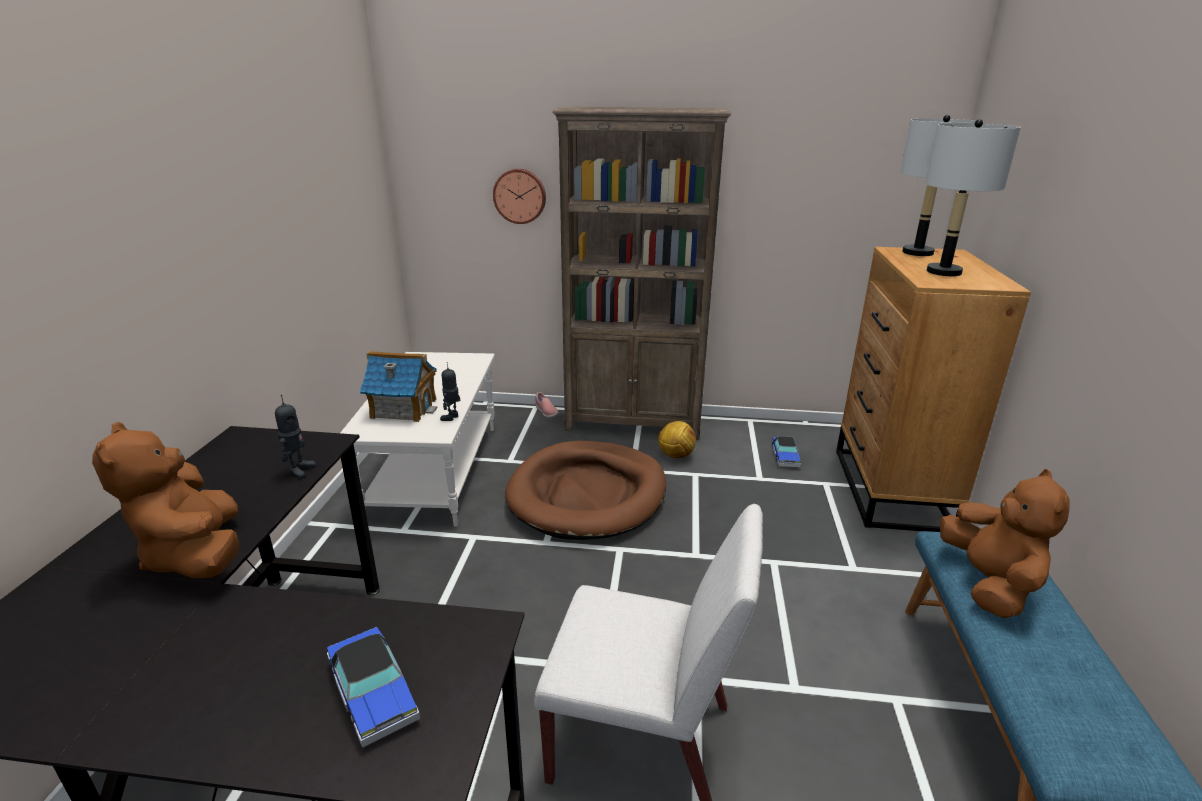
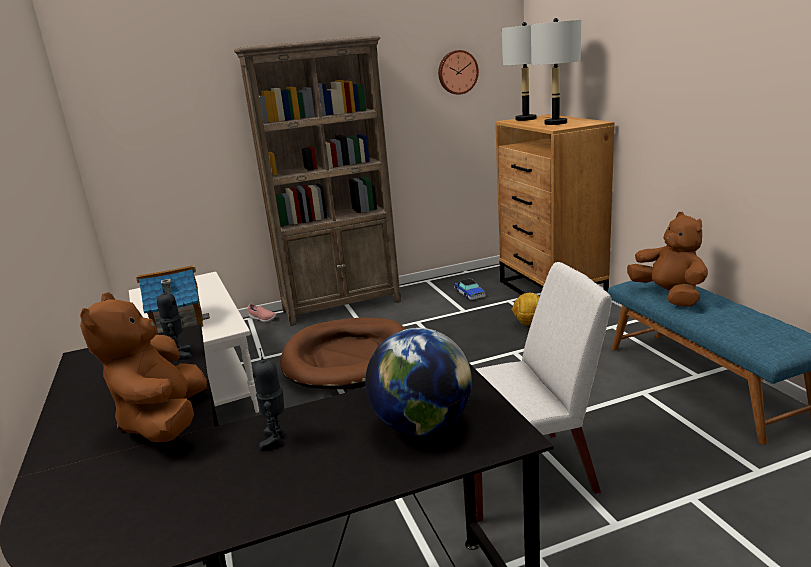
camera: 25 degrees left, 5 degrees down
(196, 555) = (165, 422): brown plush toy -> brown plush toy turned 45 degrees clockwise
(373, 692) = (422, 425): toy car -> globe
(452, 417) = (230, 316): toy robot -> toy robot (276, 440)
(520, 196) = (205, 130): wall clock -> wall clock (457, 72)
(675, 455) = (393, 315): football -> football (529, 324)

